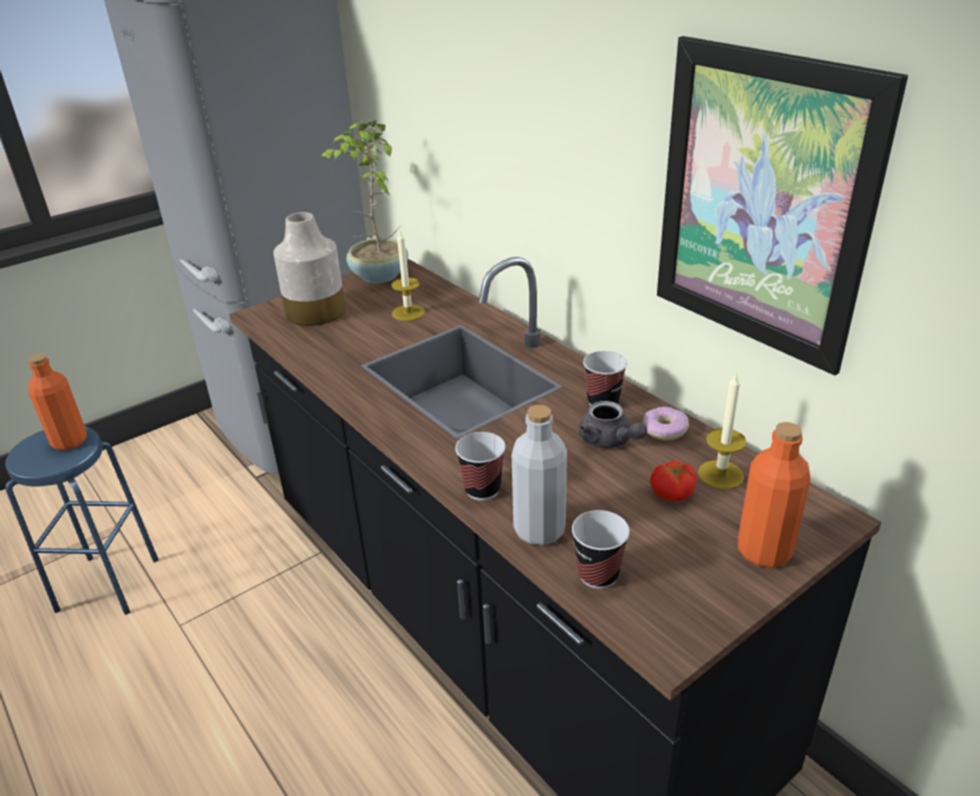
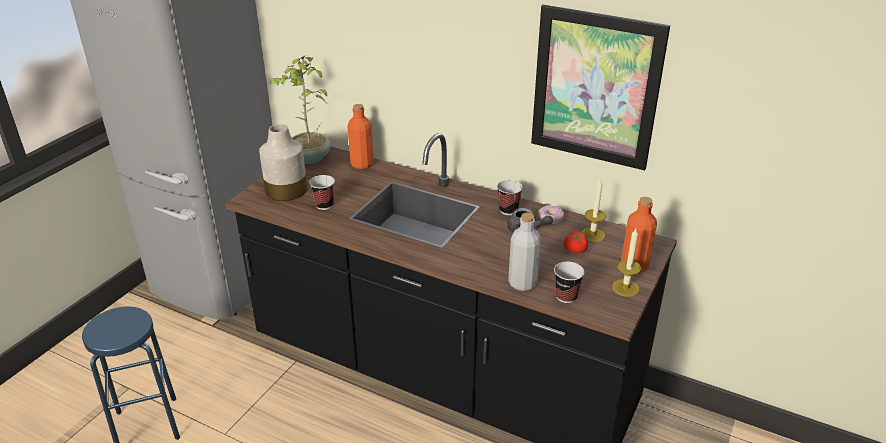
camera: 25 degrees left, 0 degrees up
(69, 441) = (125, 319): orange bottle -> orange bottle (362, 164)
(408, 313) = (351, 179): candle -> candle (625, 288)
(482, 489) = (478, 271): cup -> cup (324, 205)

